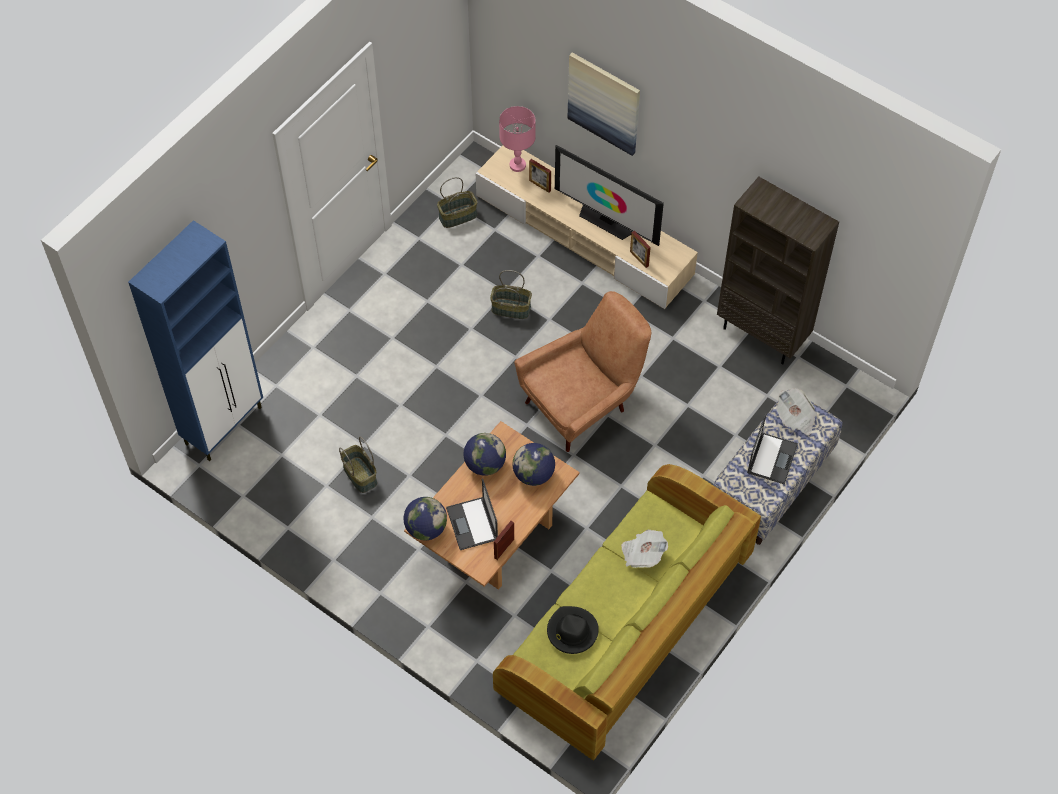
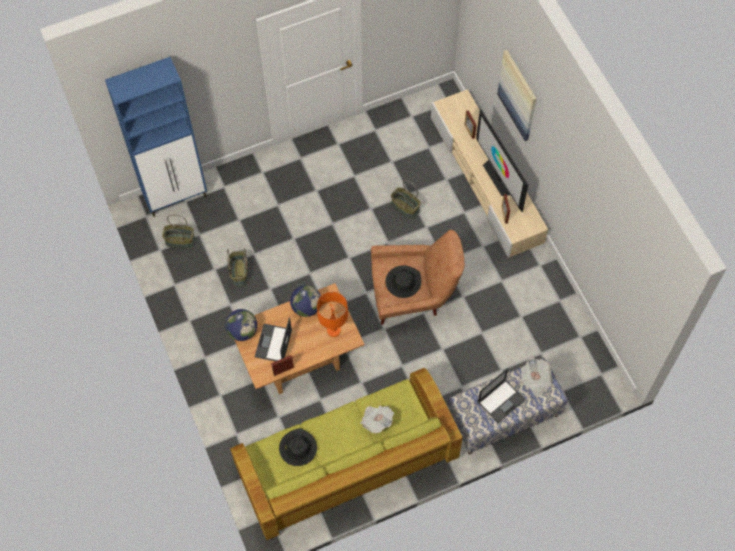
camera: 30 degrees right, 5 degrees up
(458, 216) = (410, 126): basket -> basket (180, 240)
(518, 165) = (463, 110): pink table lamp -> none
(533, 474) = (333, 330): globe -> orange table lamp
(576, 384) = (403, 282): none -> black hat
(763, 334) = (565, 309): brown bookcase -> none

